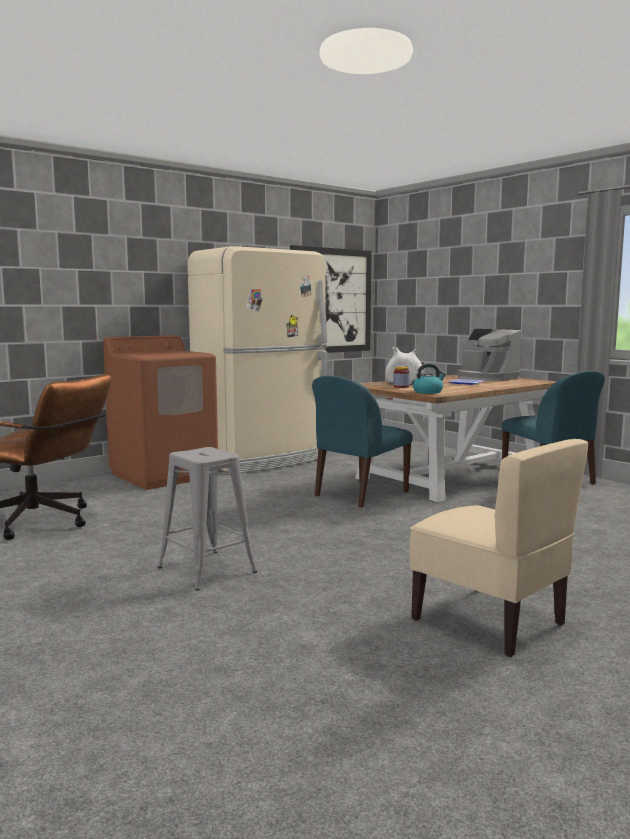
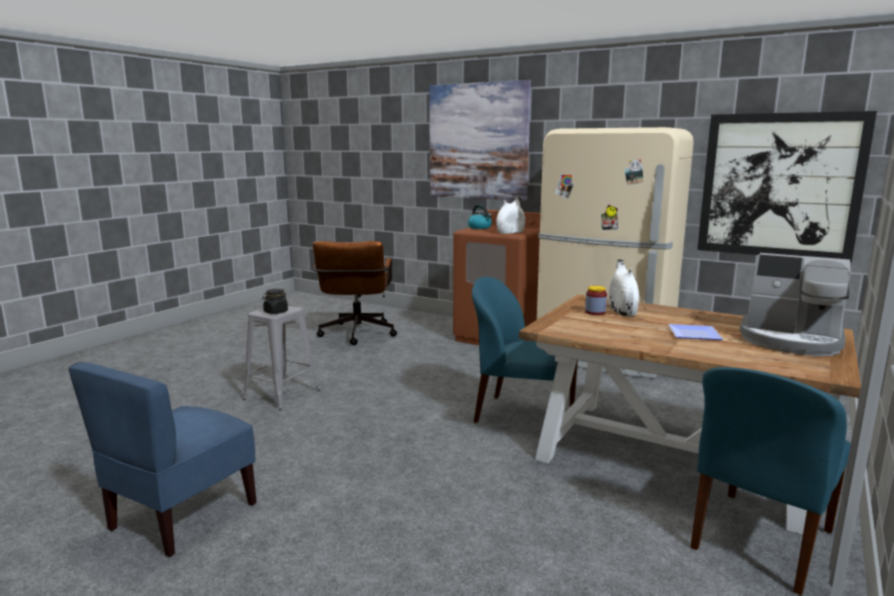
camera: 70 degrees right, 5 degrees up
(82, 257) = (478, 141): none -> picture
(189, 353) = (510, 232): none -> white vase
(214, 453) = (275, 312): none -> black jar
(428, 392) = (559, 325): kettle -> kettle (480, 227)
(485, 378) = (791, 340): coffee machine -> coffee machine turned 90 degrees counterclockwise
(489, 621) = (182, 516): beige chair -> blue chair

